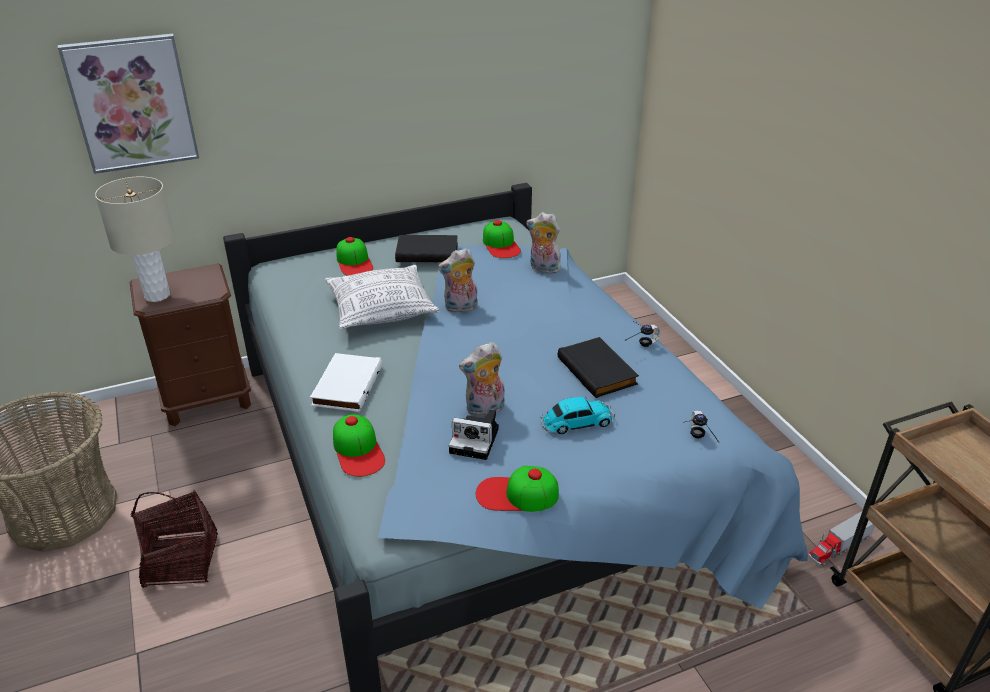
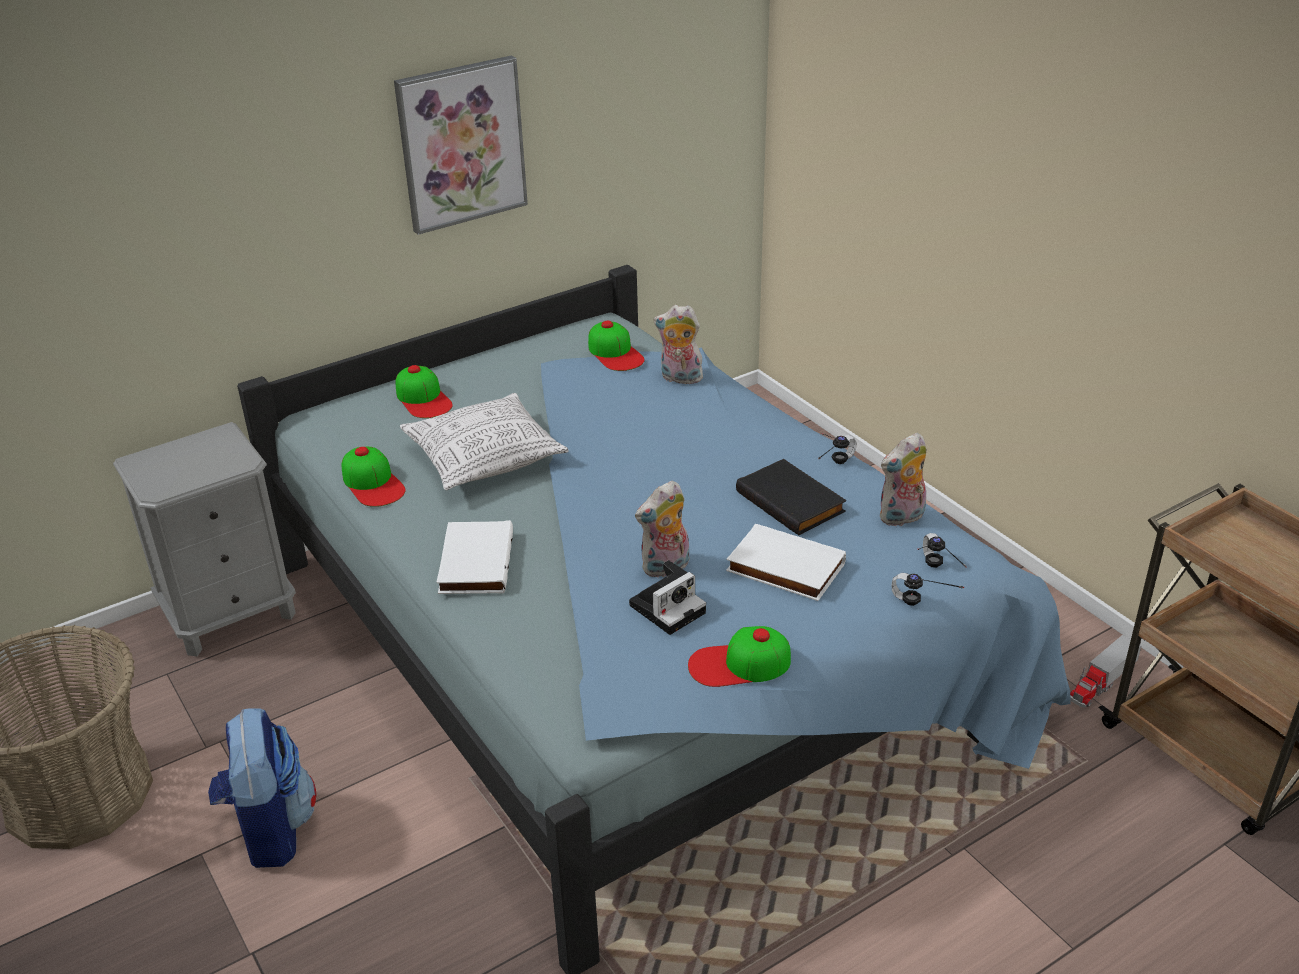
camera: 10 degrees left, 0 degrees up
(132, 103) = (110, 216): picture -> picture (461, 144)
(157, 295) = (164, 477): beige table lamp -> none
(181, 560) = (270, 829): basket -> backpack
(207, 399) = (230, 614): brown nightstand -> grey nightstand
(358, 450) = (520, 640): cap -> cap (373, 483)
(427, 252) = (520, 373): black book -> none
(460, 308) = (589, 443): plush toy -> plush toy (902, 518)
(476, 440) = (668, 607): camera -> camera turned 45 degrees counterclockwise
(576, 423) = (783, 569): toy car -> white book
(676, 471) = (920, 609): none -> headphones

